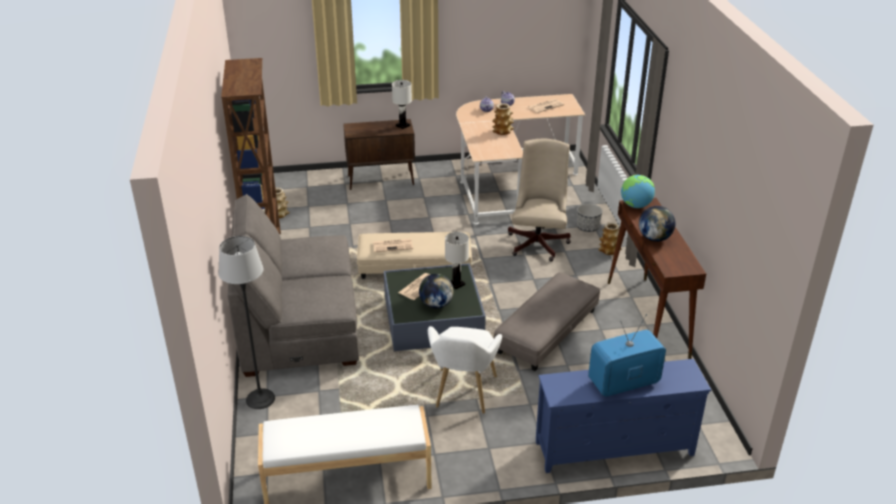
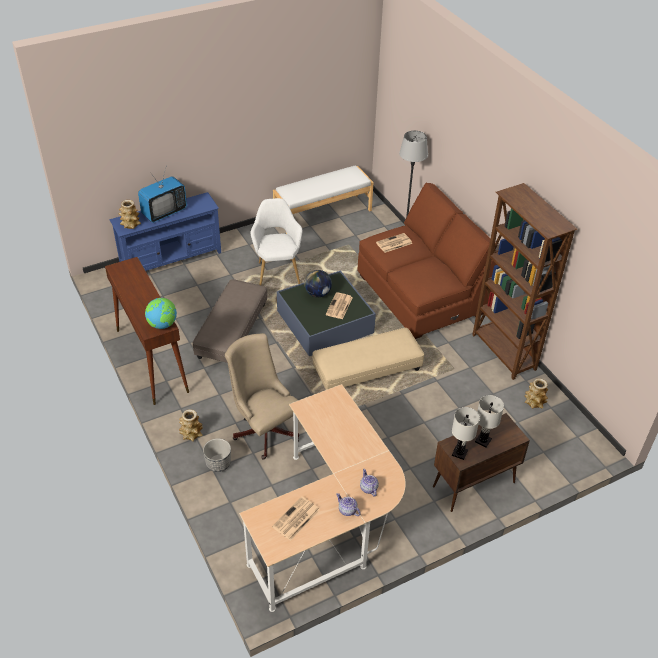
camera: 160 degrees right, 10 degrees up
(299, 326) = (420, 294): grey sofa -> brown sofa
(393, 245) = (383, 341): newspaper -> newspaper (393, 243)
(456, 284) = (310, 315): white table lamp -> white table lamp (483, 440)
(502, 131) = (330, 445): vase -> vase (130, 224)
(539, 241) = (264, 429): beige office chair -> beige office chair turned 150 degrees clockwise
(654, 238) = (145, 291): globe -> none

